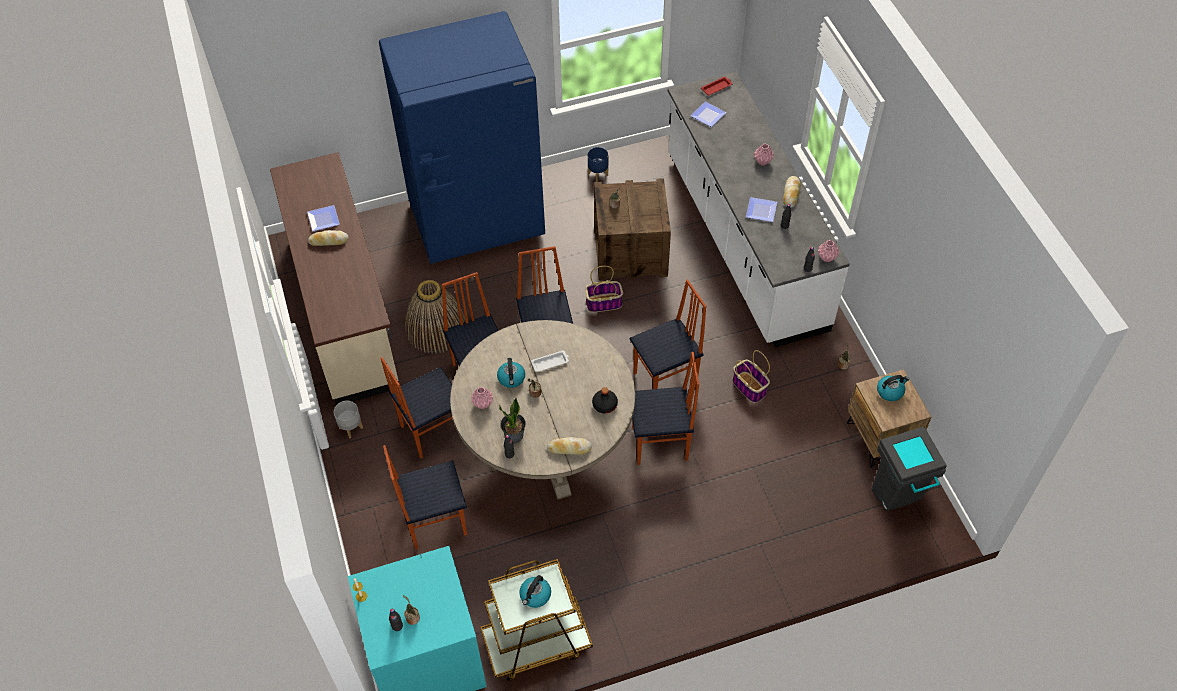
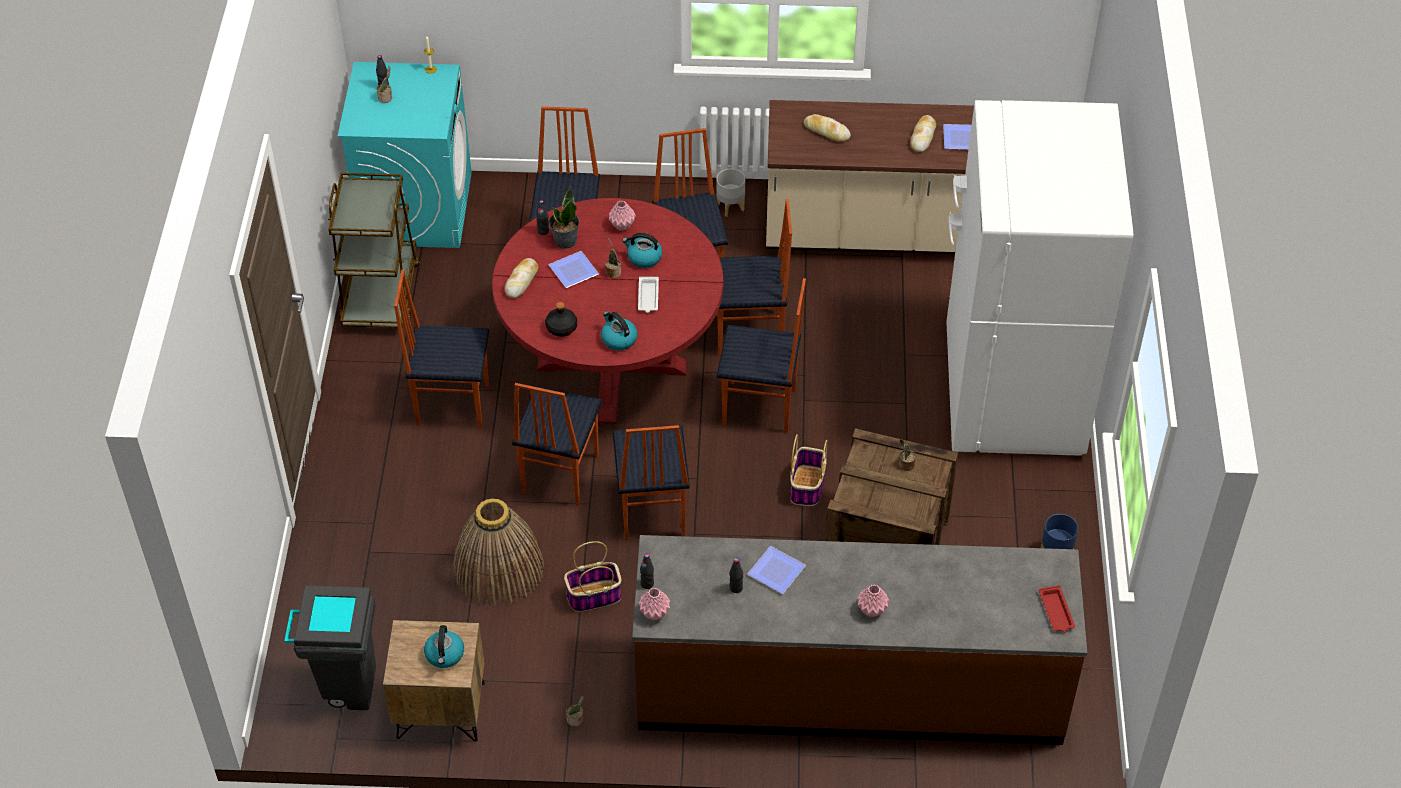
camera: 110 degrees right, 5 degrees down
(436, 328) = (841, 309): basket -> basket (498, 569)
(477, 221) = (1012, 392): blue fridge -> white fridge
(535, 596) = (366, 209): kettle -> kettle (618, 339)
(546, 448) = (611, 366): beige dining table -> red dining table
(627, 539) = (452, 403): none -> chair
(709, 115) = (997, 580): plate -> plate (573, 272)
(743, 241) = (849, 687): white counter -> brown counter
(791, 194) = (792, 620): bread -> bread (826, 131)

